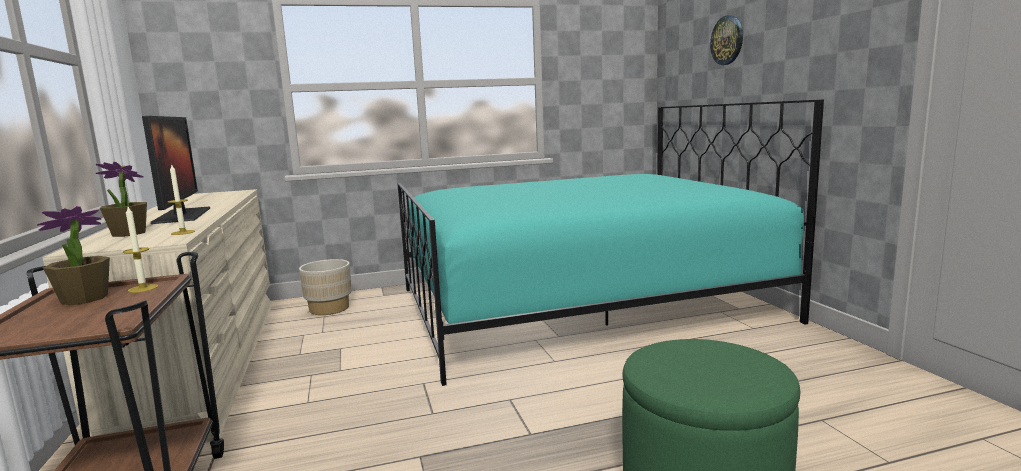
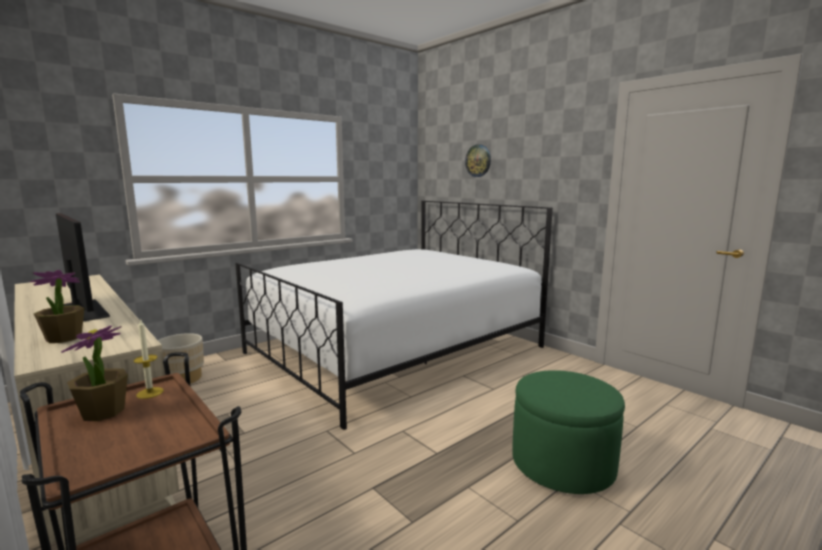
camera: 25 degrees left, 0 degrees up
(183, 232) = (129, 332): candle -> none
(582, 304) = (396, 349): turquoise bed -> white bed

